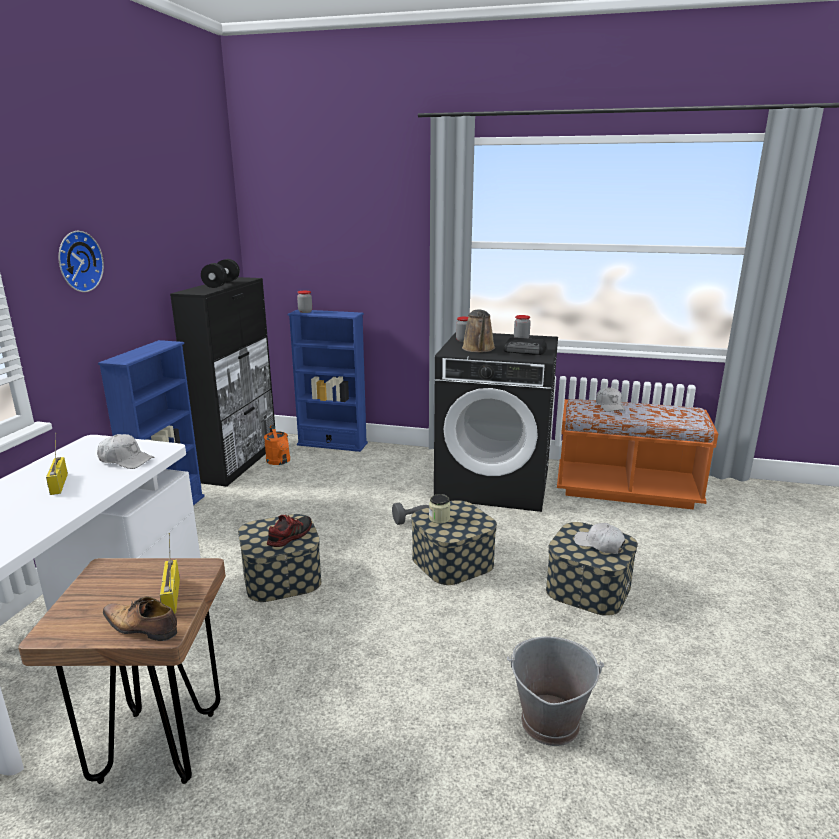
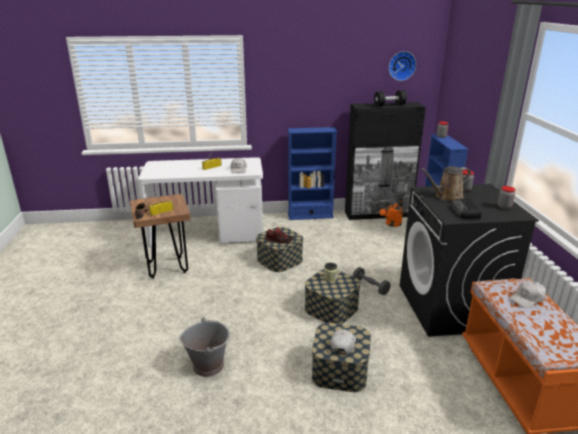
camera: 70 degrees right, 5 degrees up
(77, 261) = (289, 79): wall clock -> wall clock (401, 65)

